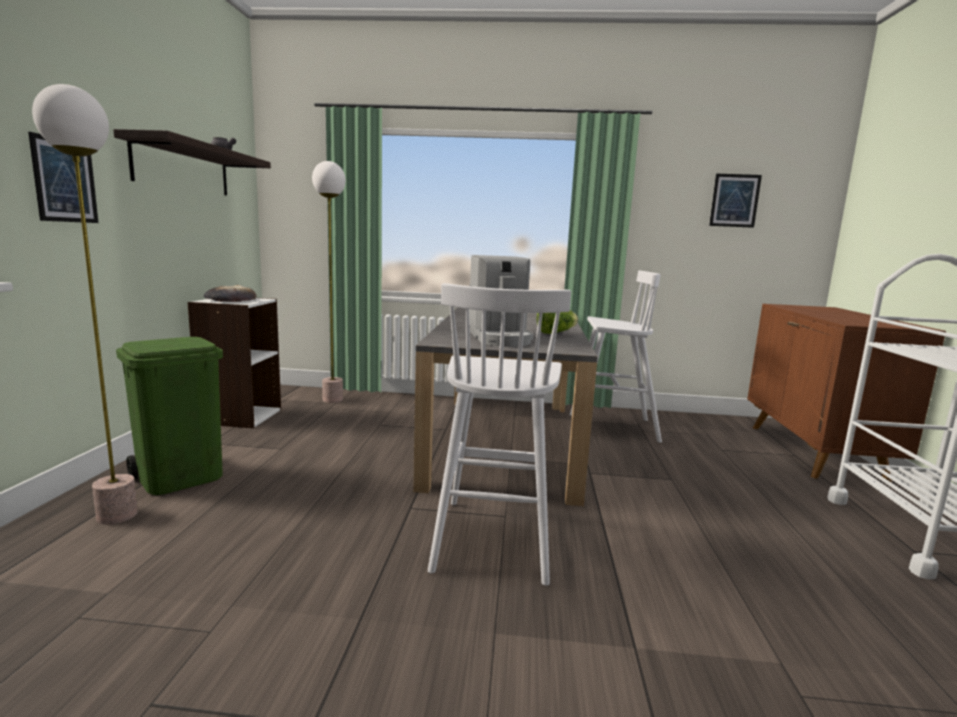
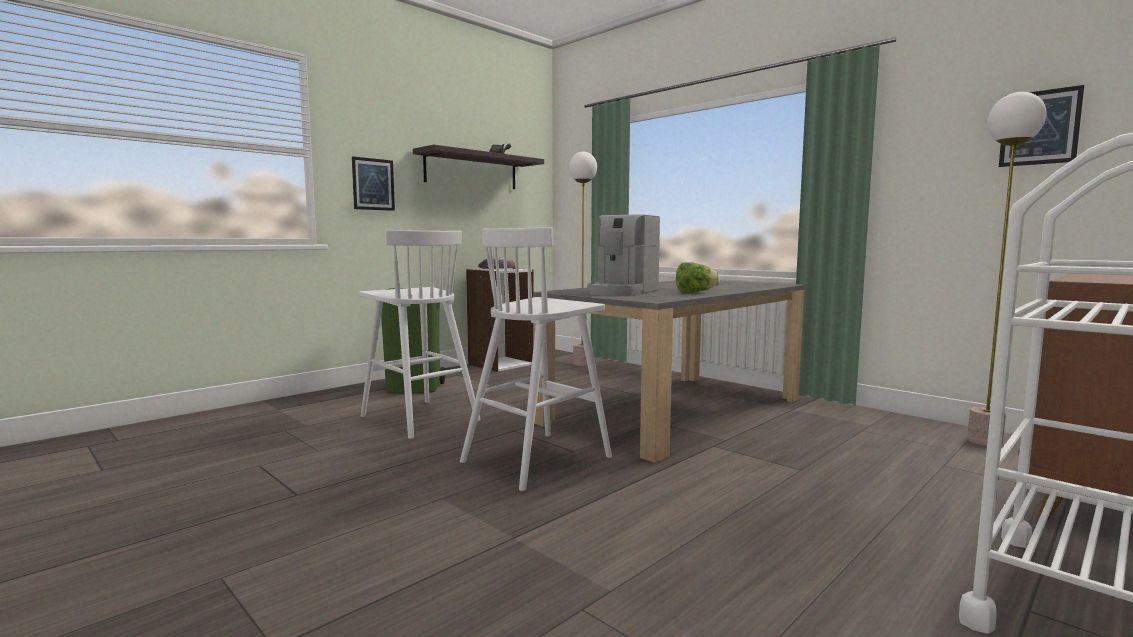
camera: 40 degrees right, 5 degrees down
(118, 515) = (359, 398): floor lamp -> floor lamp (985, 441)
(610, 427) = (822, 421): white stool -> white stool (418, 418)

